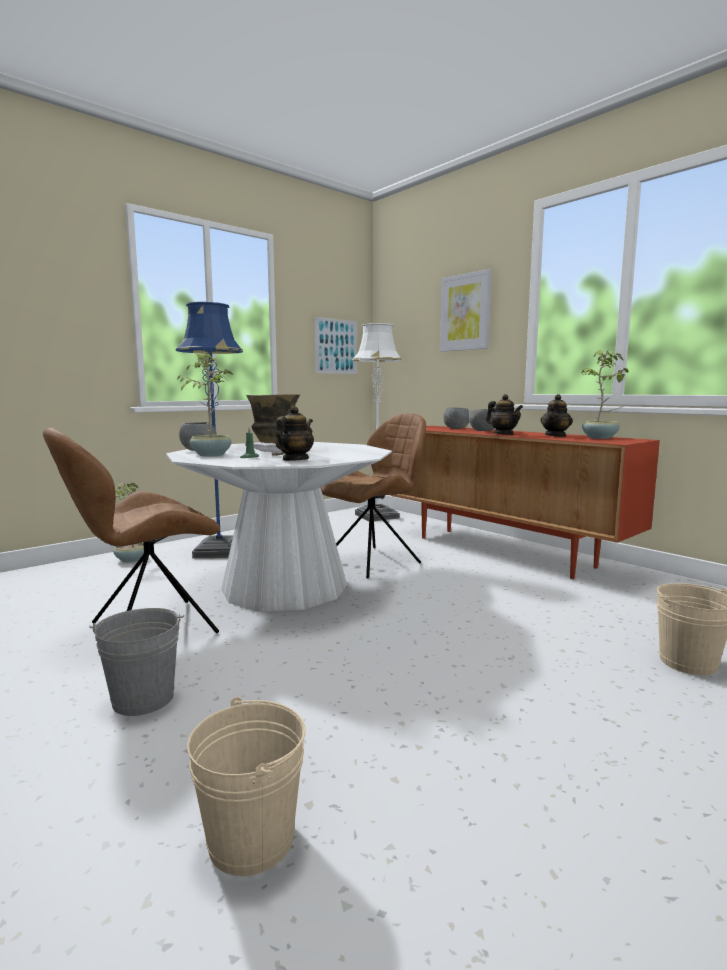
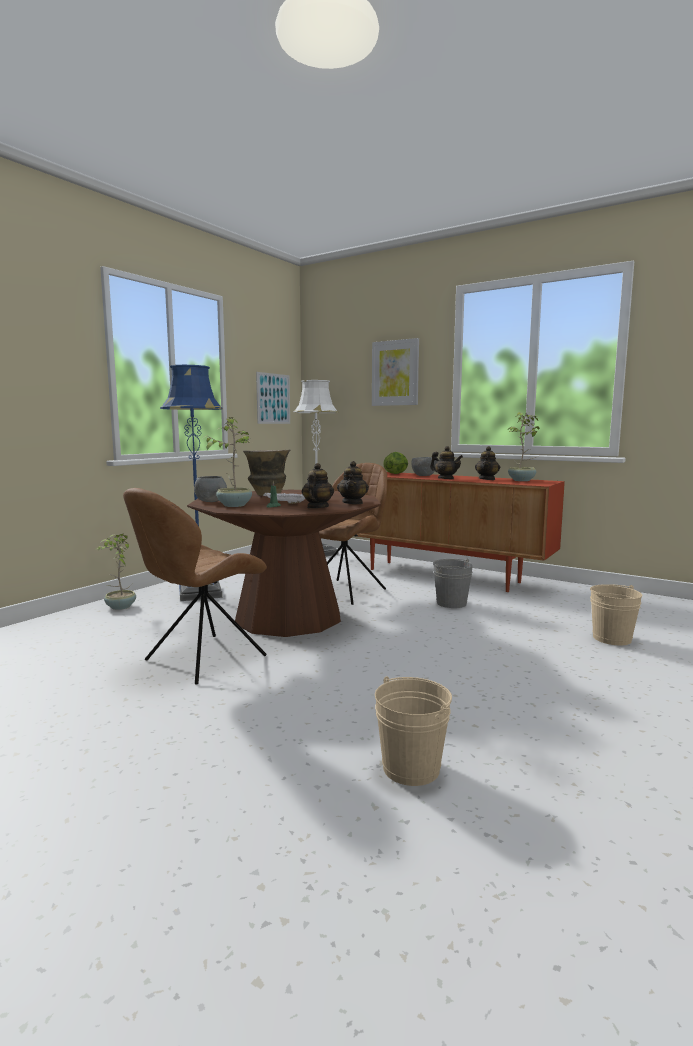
camera: 15 degrees left, 0 degrees up
(143, 699) = (252, 705): grey bucket -> grey bucket (451, 603)
(285, 586) = (288, 617): white dining table -> brown dining table
(347, 457) = (353, 503): none -> teapot
(456, 428) = (396, 473): grey bowl -> lettuce

